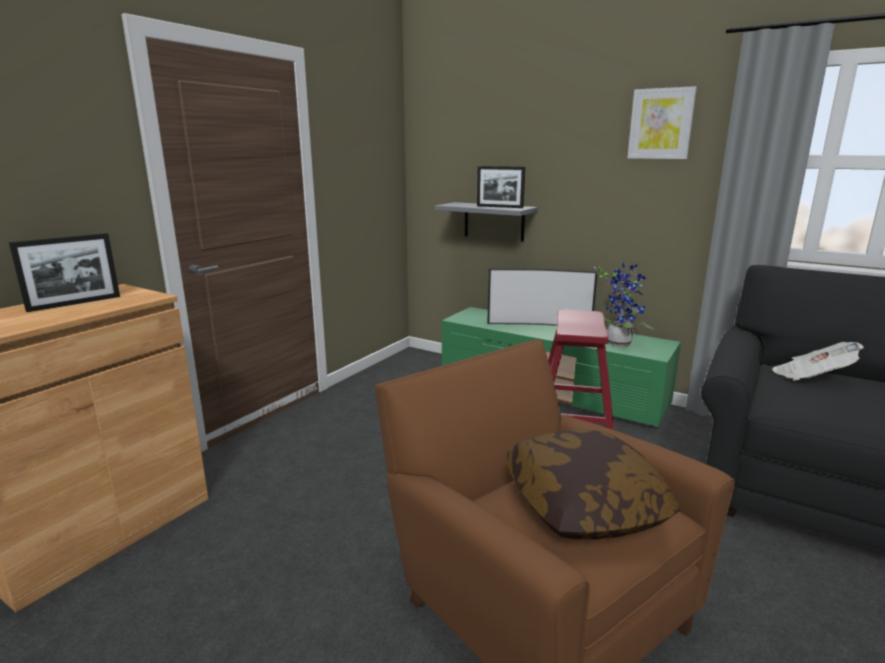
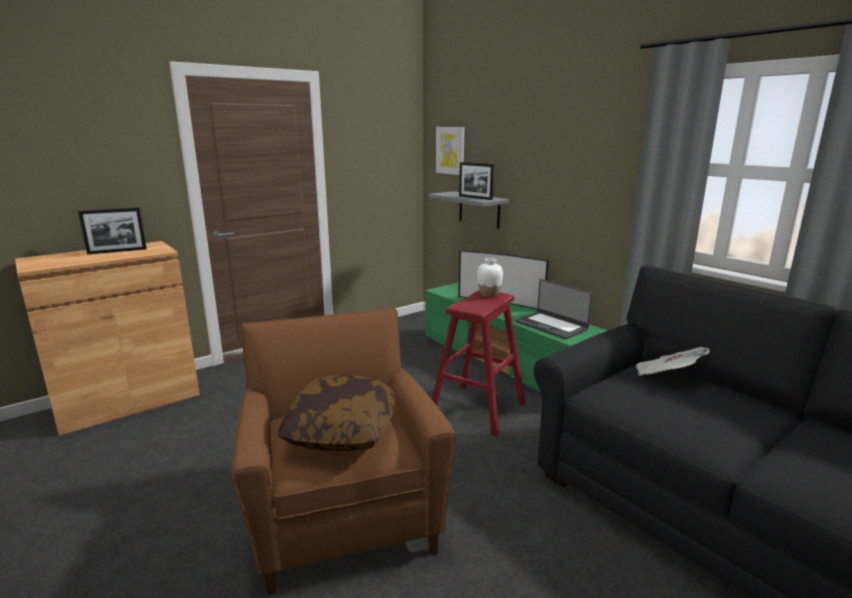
camera: 20 degrees right, 0 degrees up
(578, 314) = (489, 294): none -> white vase
(618, 342) = (552, 325): potted plant -> laptop
(661, 124) = (599, 130): picture -> picture (450, 150)

